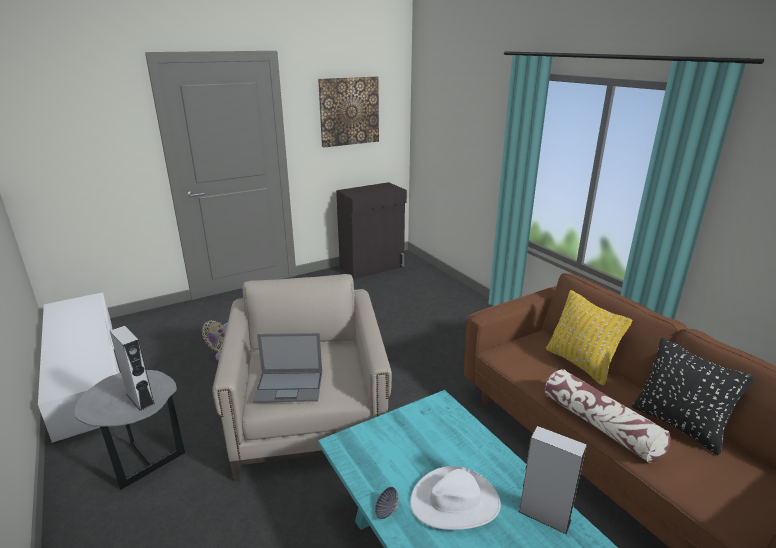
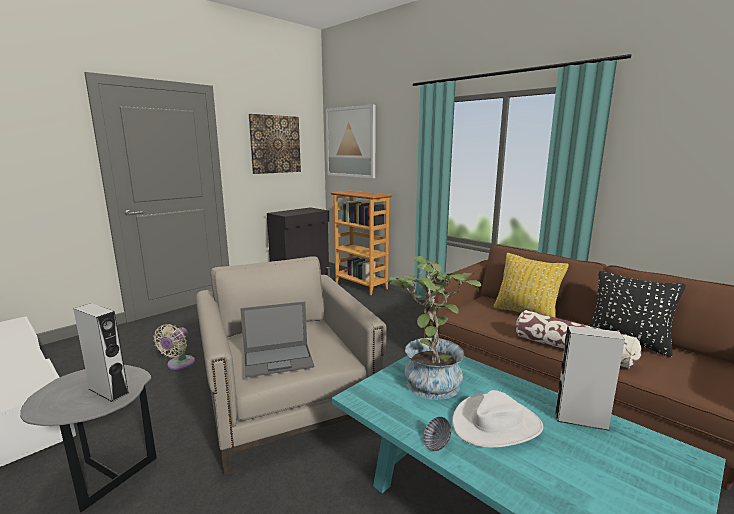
camera: 15 degrees left, 10 degrees down
(419, 436) = (429, 379): none -> potted plant
(436, 280) = (361, 286): none -> bookcase
(437, 109) = (351, 142): none -> picture

